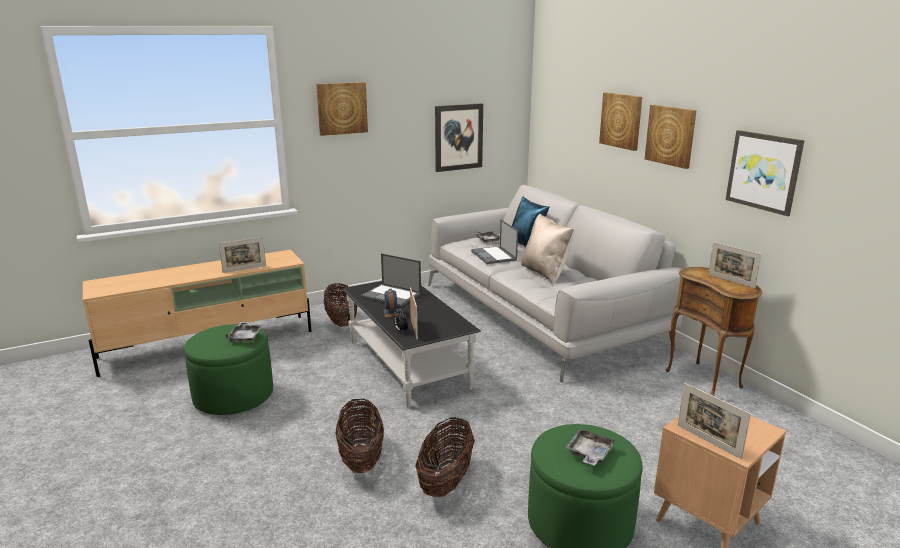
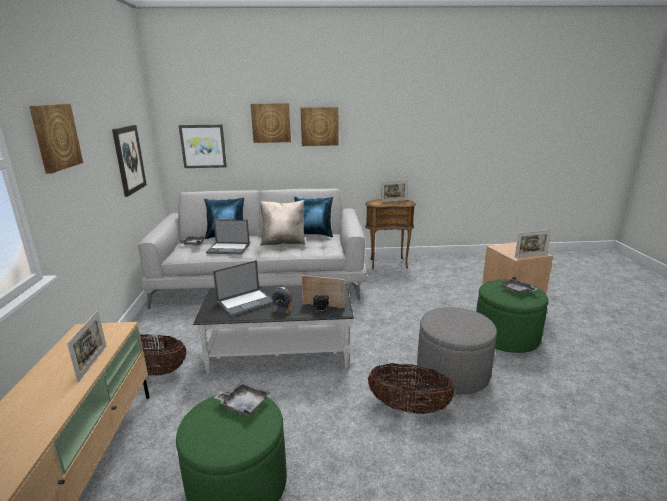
camera: 65 degrees left, 0 degrees up
(445, 481) = (452, 373): basket -> grey ottoman
(592, 281) = (313, 234): none -> blue pillow
(764, 171) = (391, 136): picture -> picture (203, 146)

